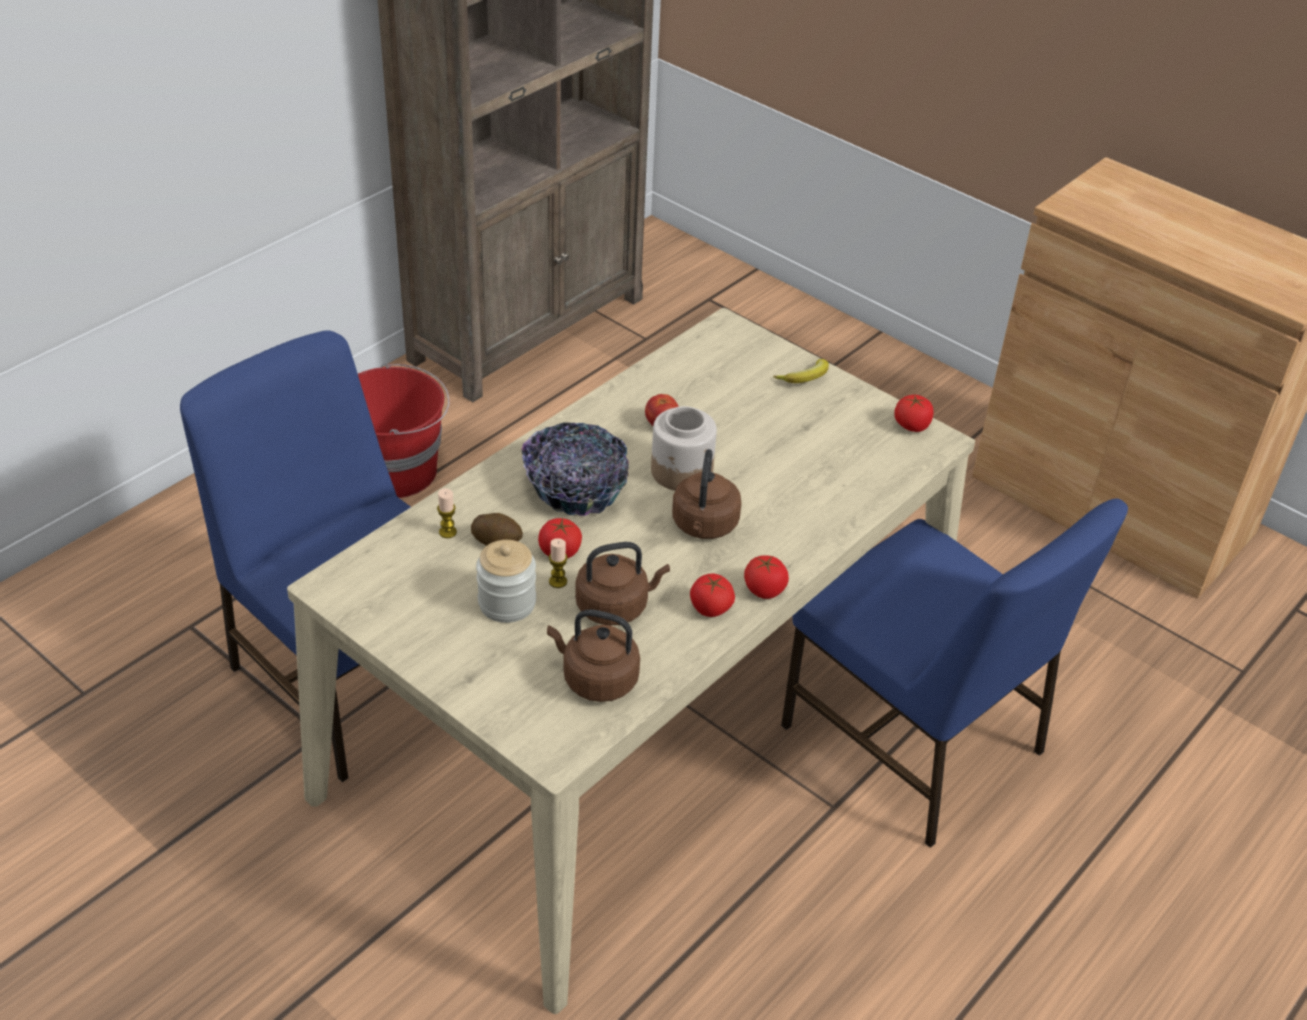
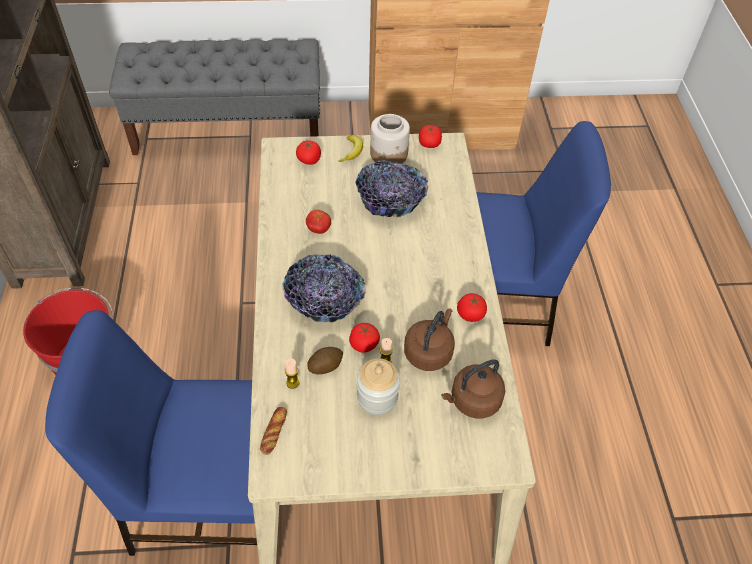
camera: 45 degrees left, 10 degrees up
(376, 556) = (274, 432): none -> bread
(682, 472) = (362, 249): jar -> jar (389, 154)
(704, 526) = (411, 271): brown kettle -> none
(764, 589) = (479, 284): tomato -> tomato (309, 160)
(780, 449) = (390, 201): none -> bowl
(816, 344) = (229, 130): none -> grey bench

